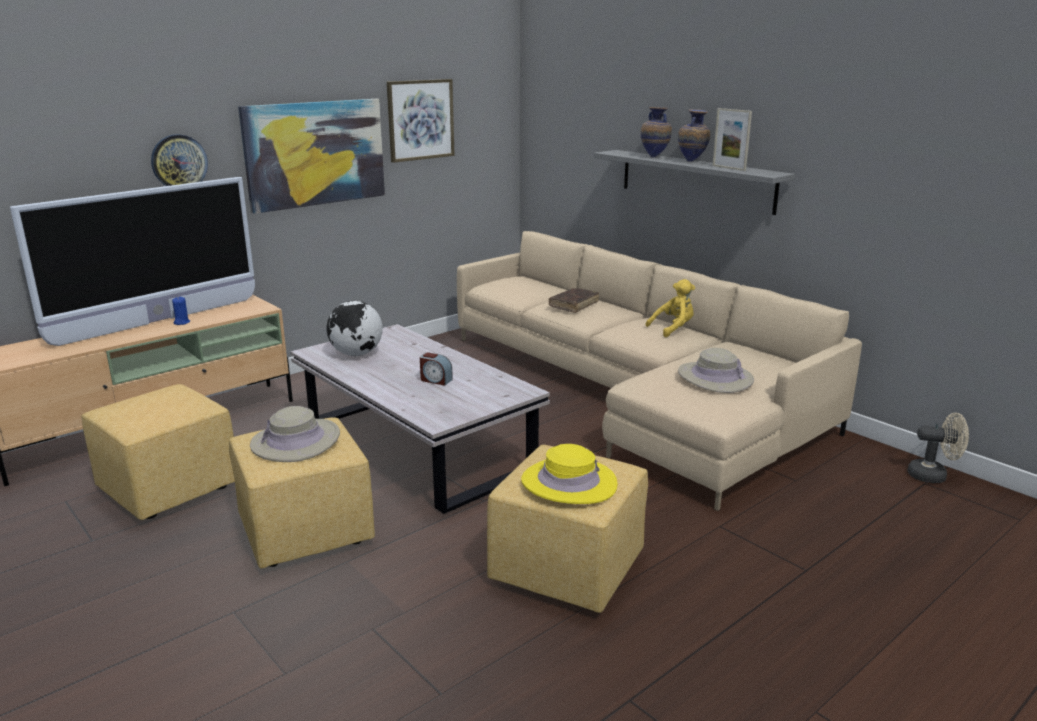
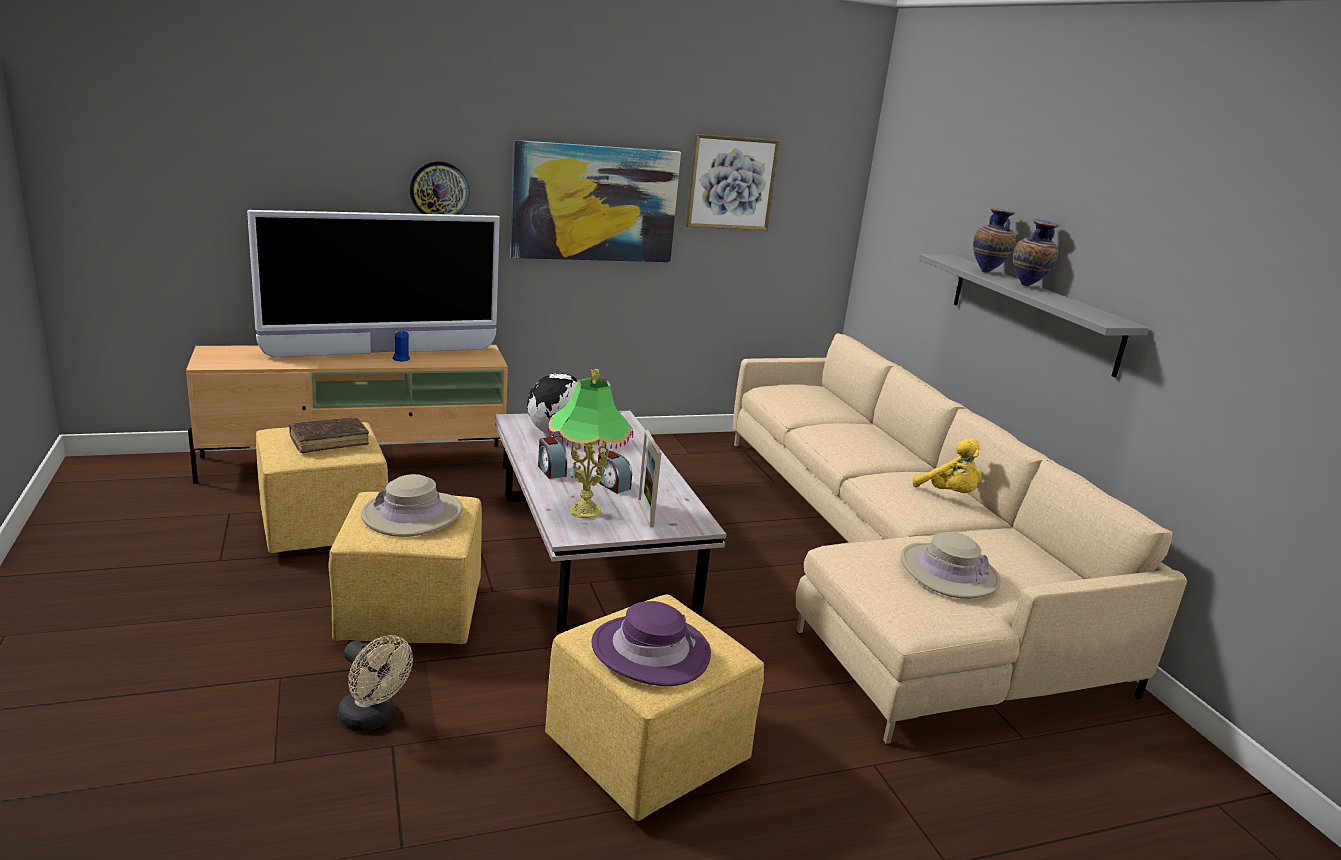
camera: 20 degrees right, 0 degrees up
(378, 381) = (551, 470): none -> alarm clock
(432, 404) = (584, 511): none -> table lamp
(568, 483) = (650, 651): yellow hat -> purple hat
(573, 305) = (849, 435): brown book -> brown book (329, 441)
(673, 329) = (949, 494): yellow plush toy -> yellow plush toy turned 60 degrees clockwise
(728, 168) = (1064, 303): picture frame -> picture frame (645, 513)
(933, 476) = (1239, 798): beige fan -> beige fan (372, 719)

